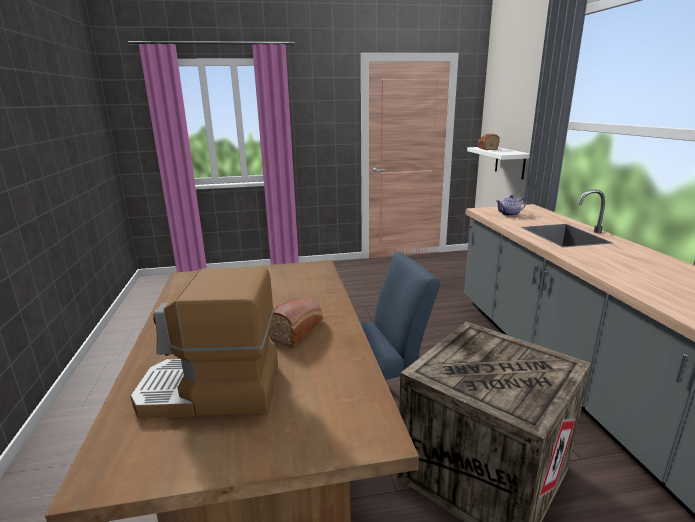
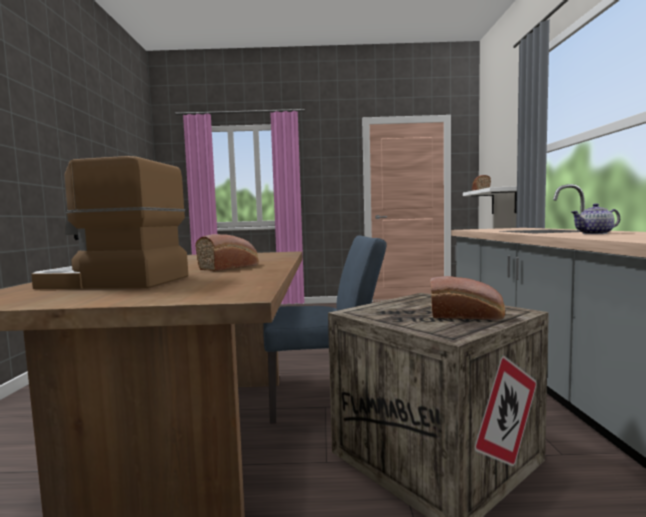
camera: 10 degrees right, 15 degrees down
(509, 214) = (493, 229): teapot -> teapot (595, 233)
(528, 375) = (467, 315): none -> bread

